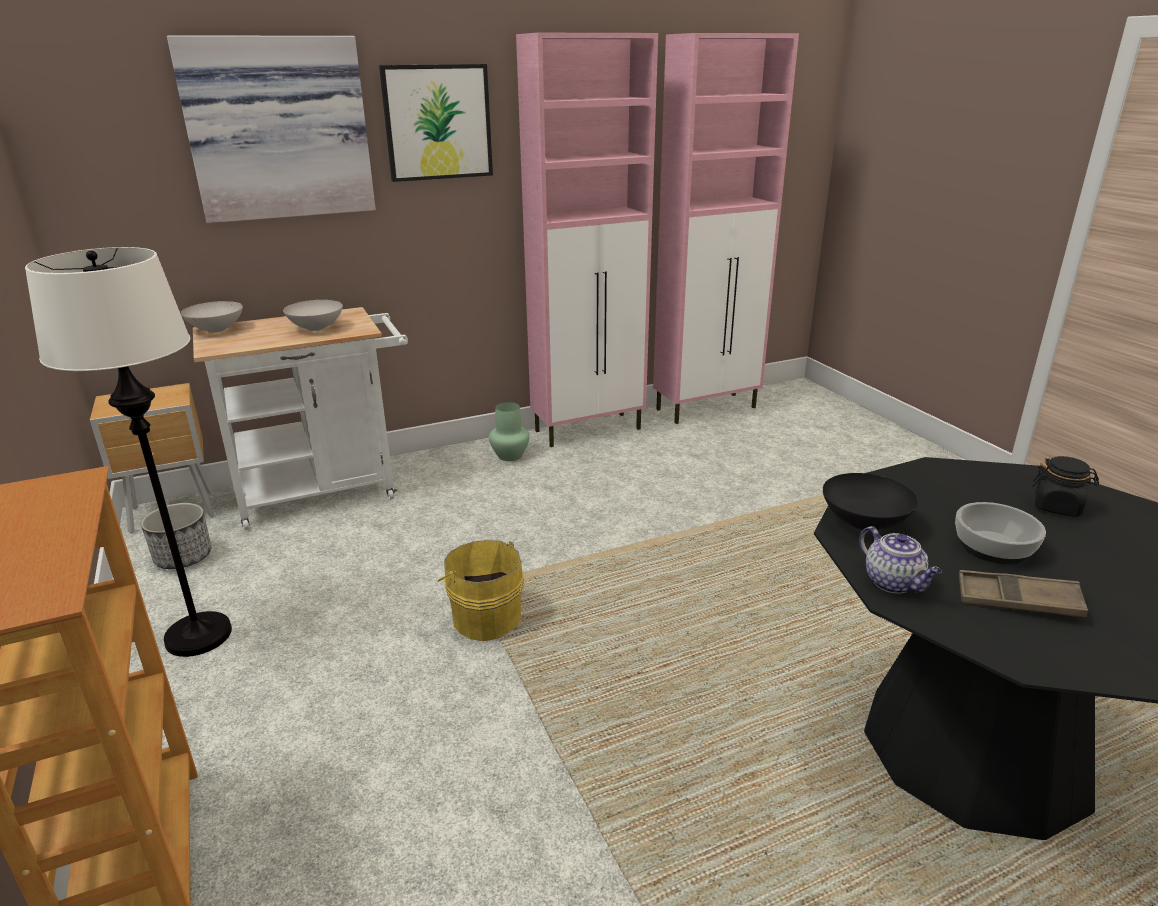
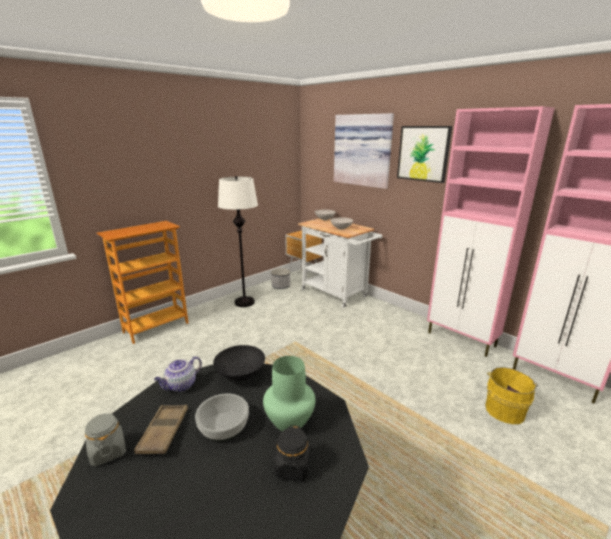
camera: 70 degrees right, 5 degrees down
(485, 617) = (278, 350): yellow bucket -> yellow bucket (505, 409)
(510, 455) = (406, 324): green vase -> green vase (290, 421)
(1076, 657) = (108, 451): none -> grey jar

